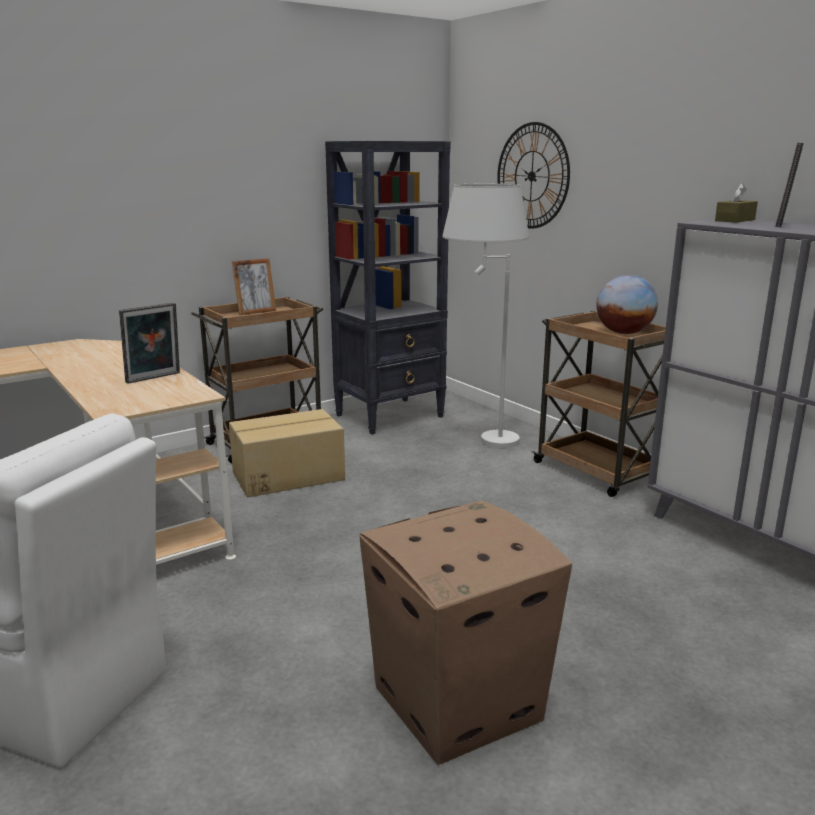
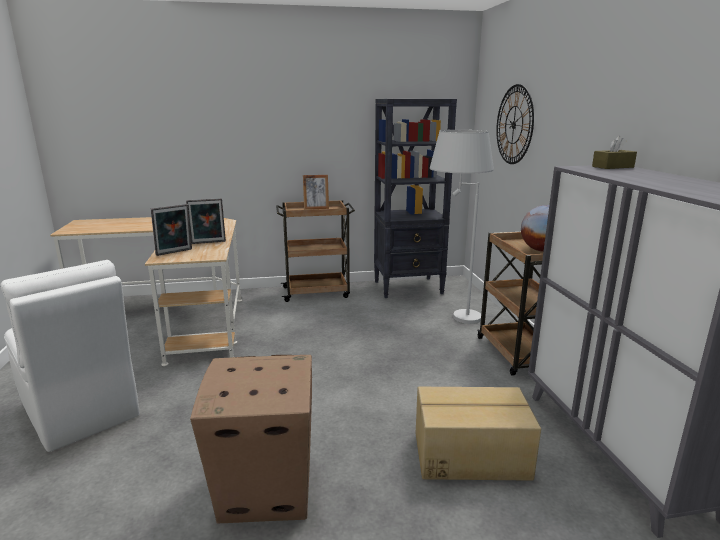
camera: 25 degrees right, 0 degrees up
(287, 476) = (309, 315): cardboard box -> cardboard box (470, 454)
(782, 224) = (640, 173): picture frame -> picture frame (175, 252)

